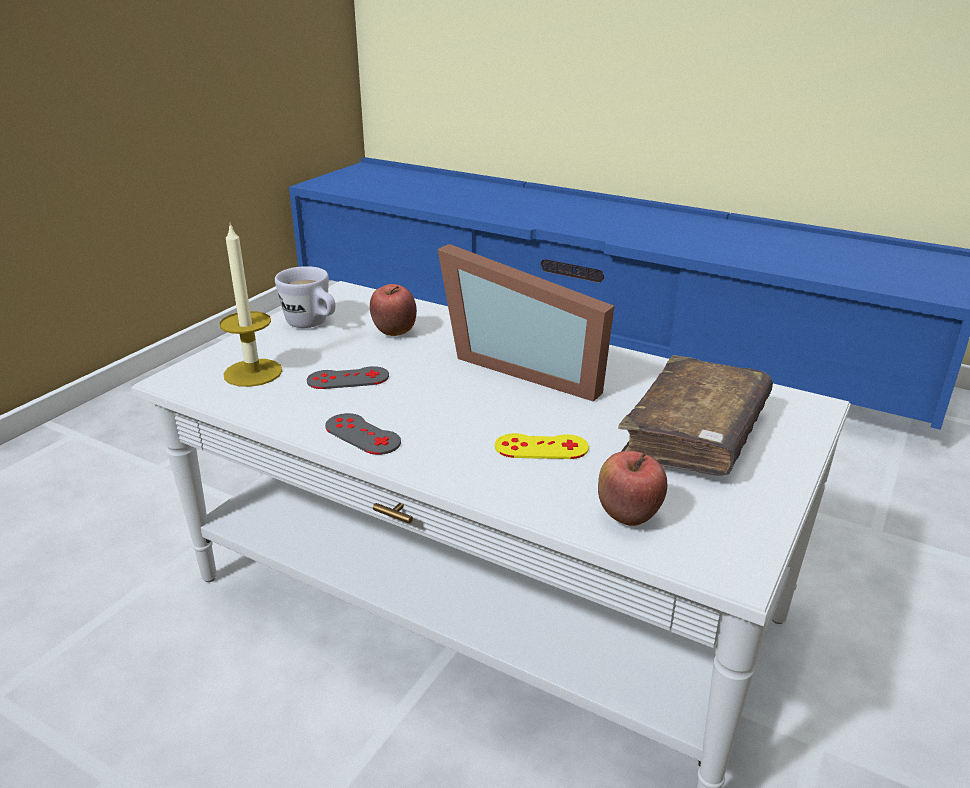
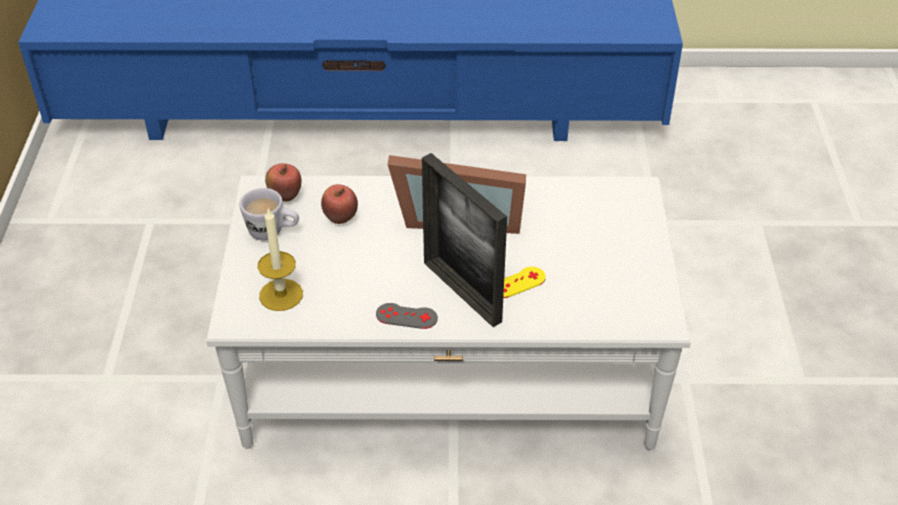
camera: 30 degrees left, 15 degrees up
(348, 378) = (351, 274): grey game controller -> none
(458, 433) = (462, 291): none -> picture frame
(627, 517) = (596, 313): apple -> apple (285, 197)
(694, 435) = (592, 239): brown book -> none

